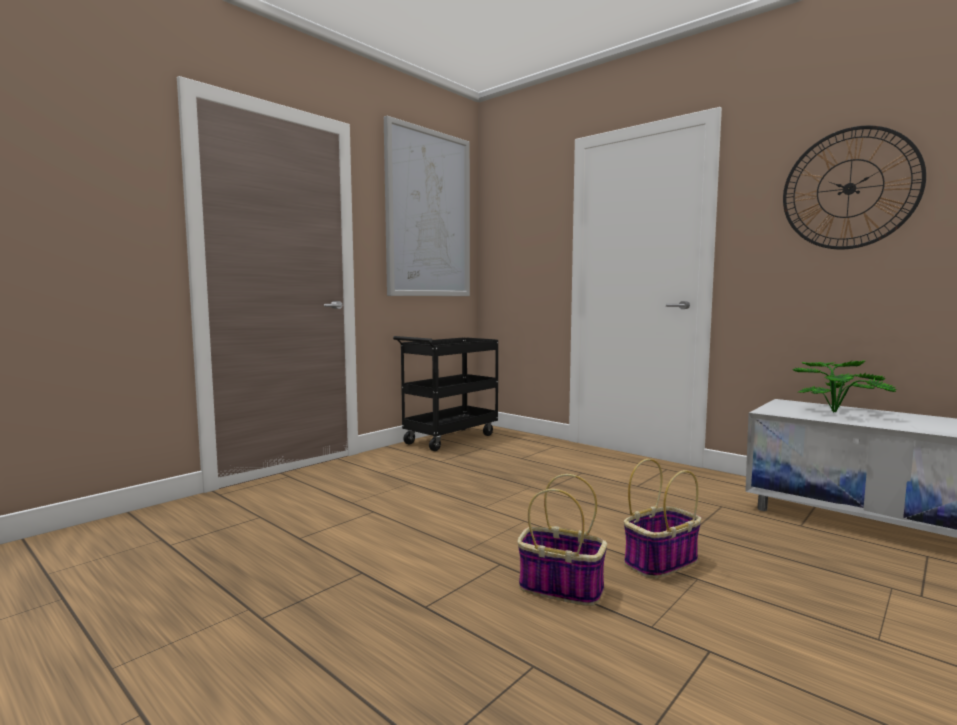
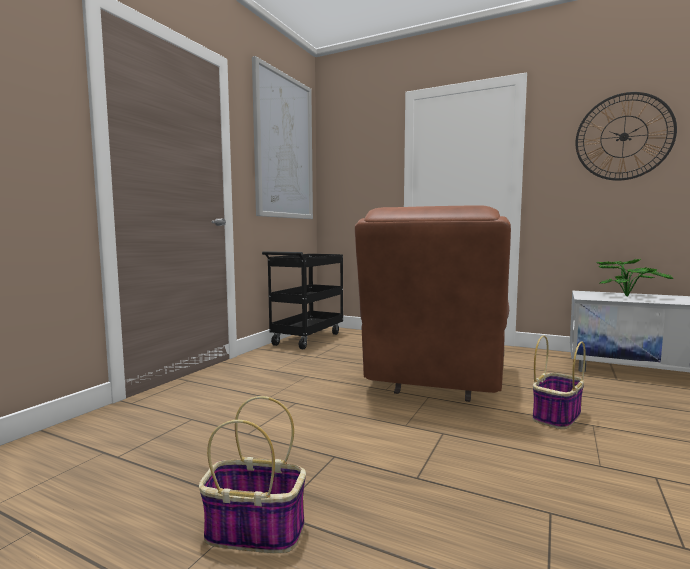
camera: 15 degrees left, 0 degrees up
(549, 503) = (434, 382): none -> brown armchair
(559, 588) = (506, 446): basket -> basket (253, 531)

